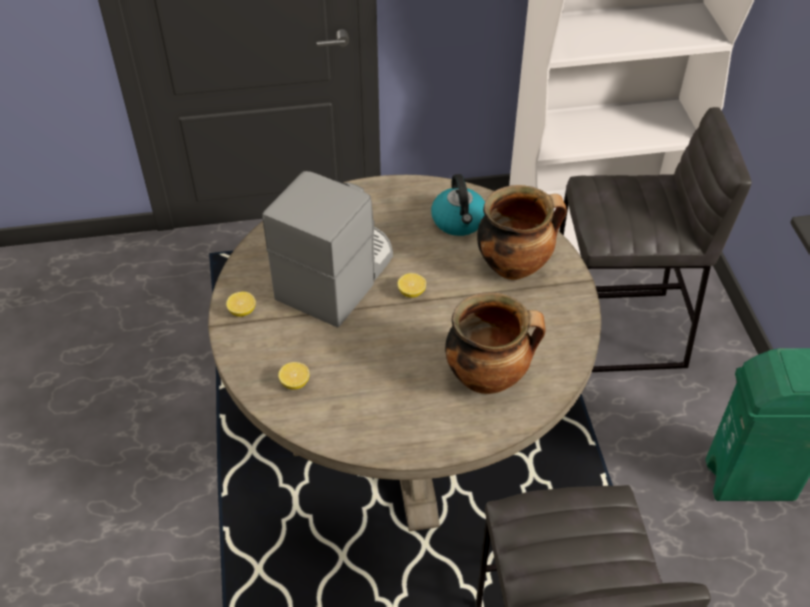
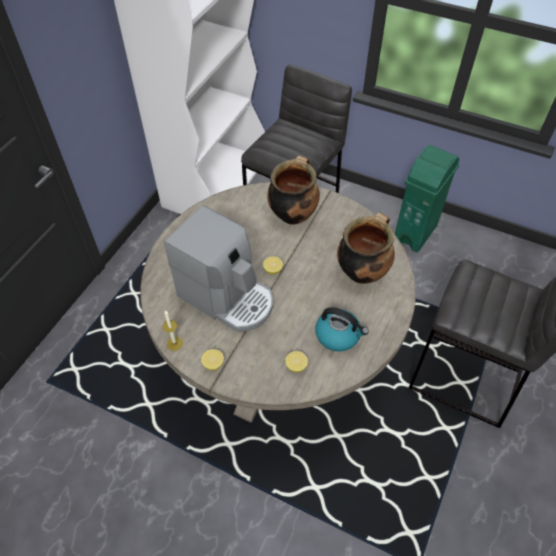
camera: 55 degrees left, 5 degrees up
(243, 267) = (174, 343): none -> candle
(337, 275) = (227, 297): coffee machine -> coffee machine turned 150 degrees clockwise
(459, 221) = (237, 217): kettle -> kettle (338, 335)

